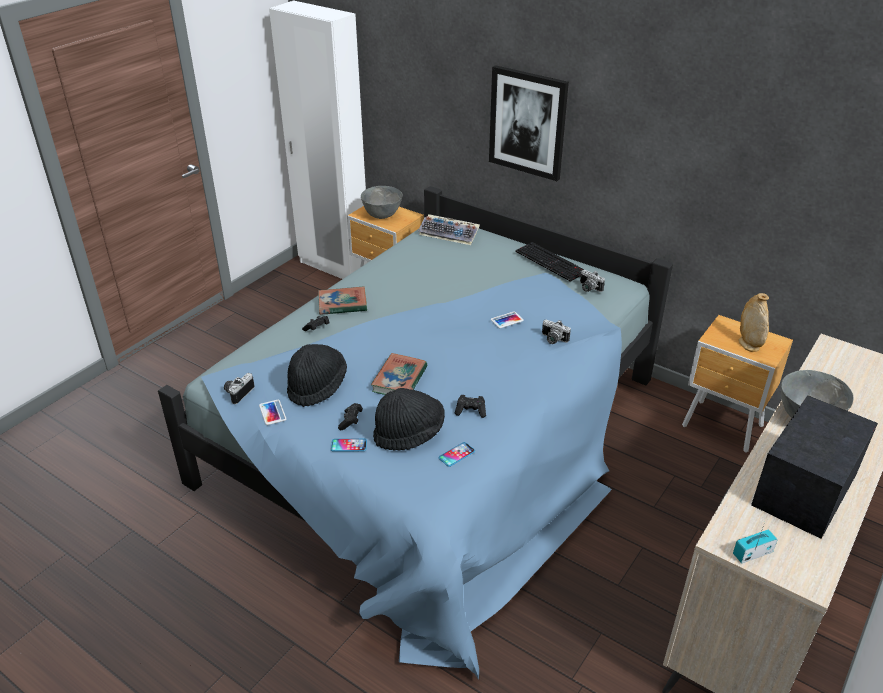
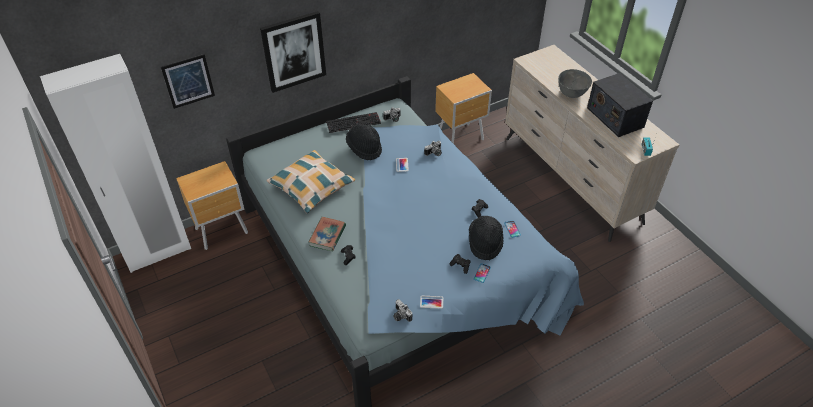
camera: 65 degrees left, 10 degrees up
(317, 386) = (417, 273): black hat -> black hat (364, 148)
(382, 215) = (206, 183): grey bowl -> none
(399, 379) = (433, 231): book -> none
(411, 89) = (188, 81): none -> picture
(415, 270) = (311, 186): none -> pillow
(450, 234) = (279, 154): keyboard -> none
(748, 345) = (468, 89): beige vase -> none

